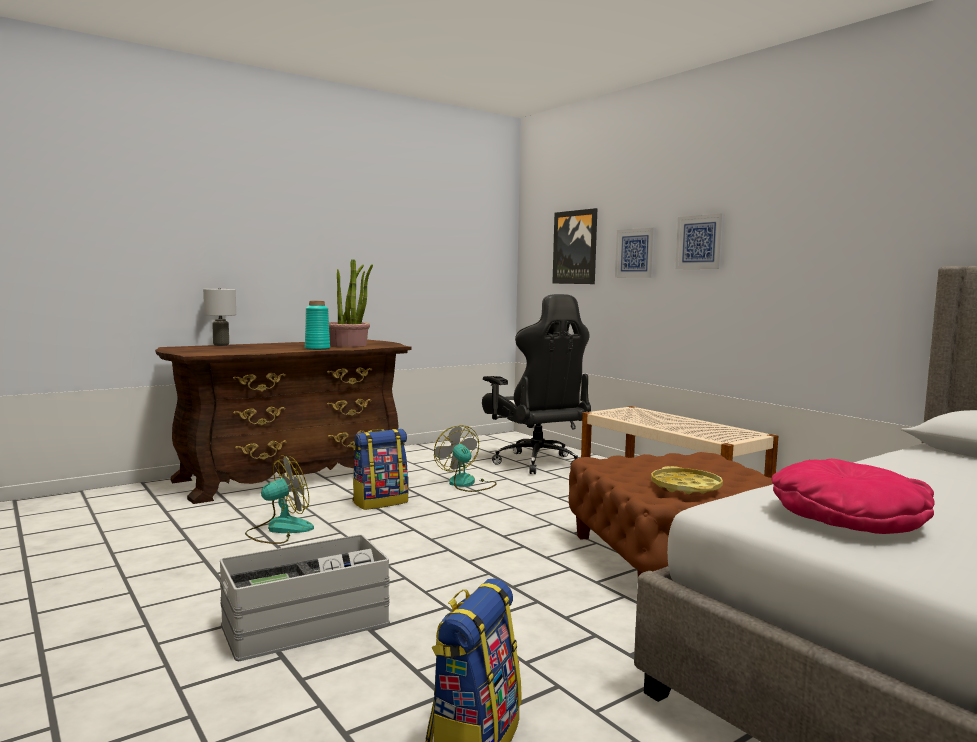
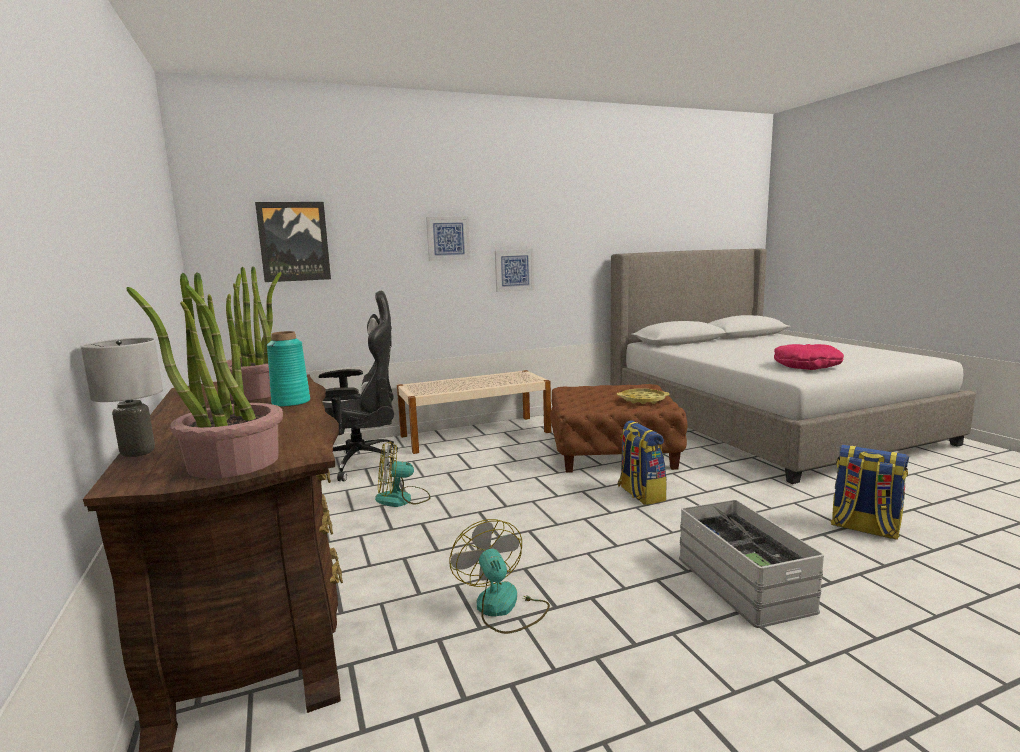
camera: 75 degrees left, 5 degrees up
(192, 351) = (232, 462): none -> potted plant
(380, 502) = (434, 545): backpack -> backpack (640, 494)
(636, 253) = (380, 247): picture -> picture (514, 270)

